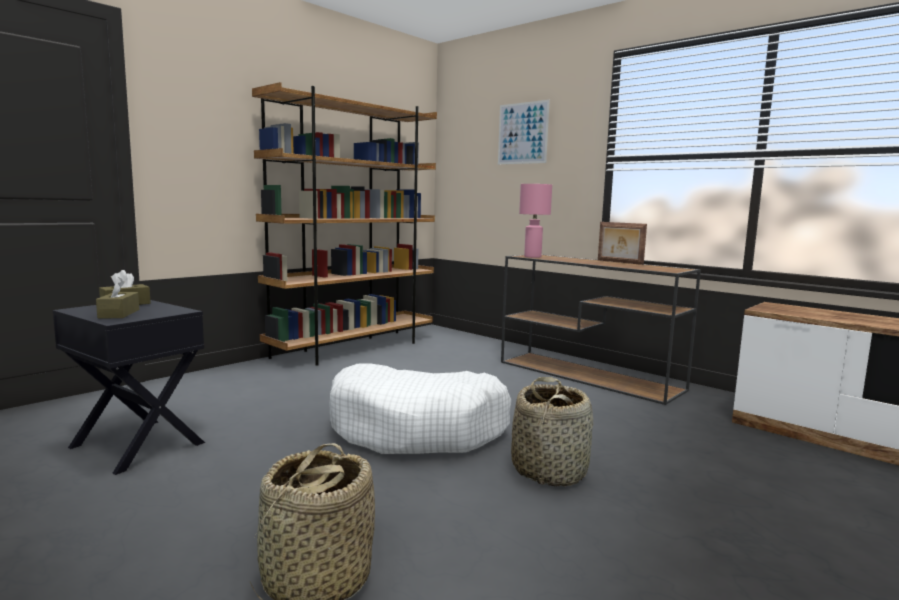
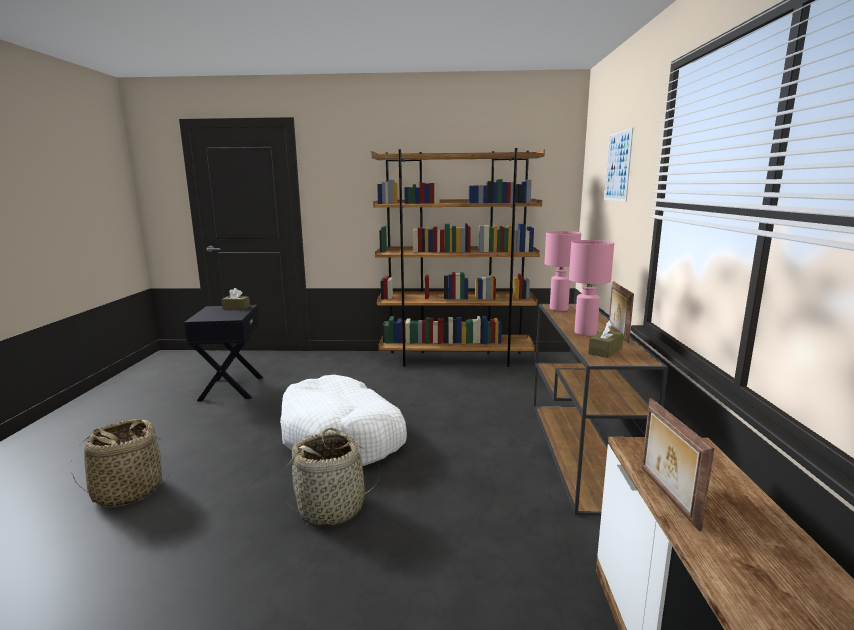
camera: 50 degrees right, 5 degrees up
(119, 314) = (211, 314): brown tissue box -> brown tissue box (605, 351)
(605, 264) = (585, 333): none -> pink table lamp
(833, 319) = (666, 496): none -> picture frame

